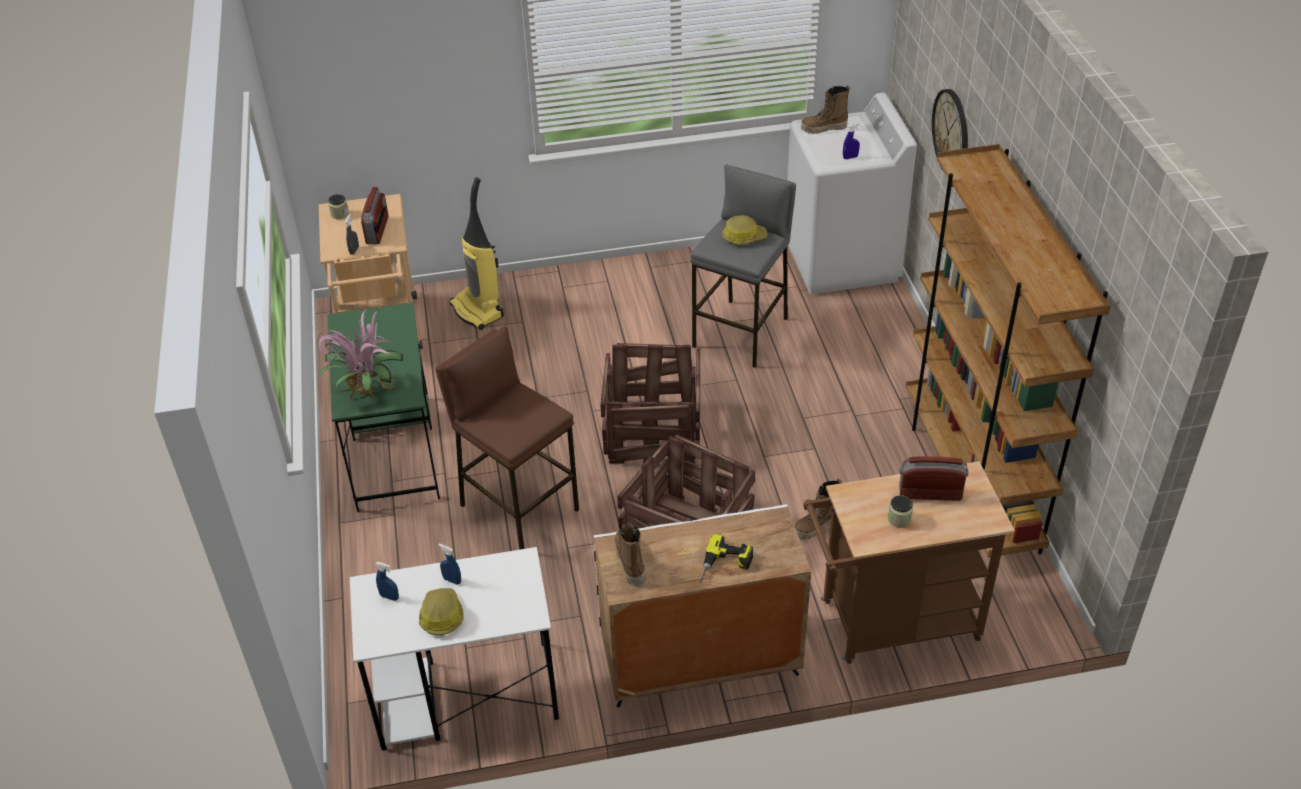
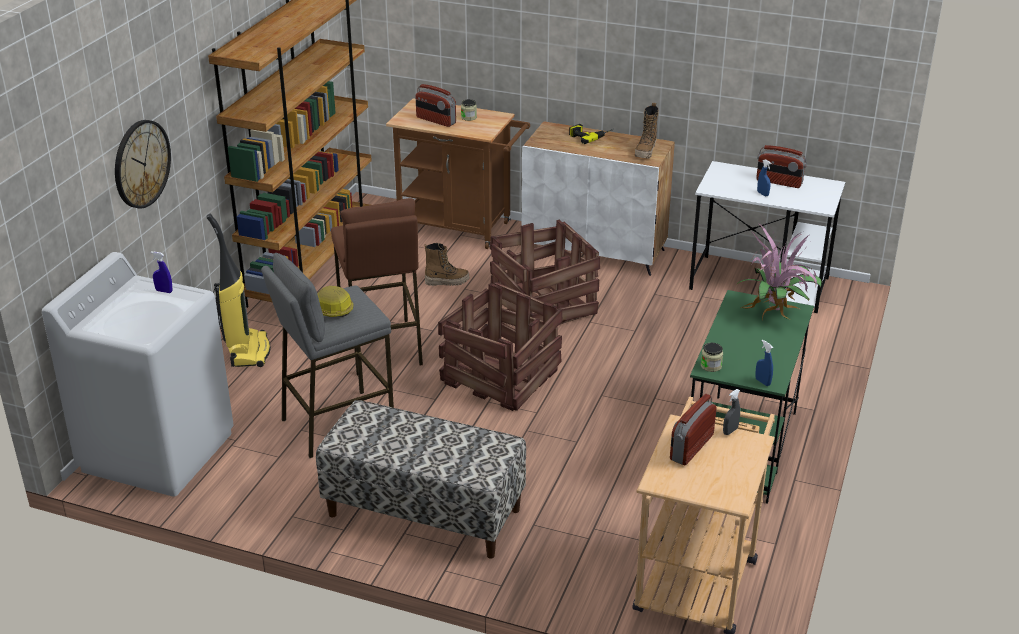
camera: 150 degrees left, 10 degrees down
(339, 214) = (727, 487): jar -> jar (711, 366)
(389, 597) = (809, 199): blue spray bottle -> blue spray bottle (762, 382)
(441, 616) = (779, 182): hard hat -> radio
(478, 311) = (572, 558): vacuum cleaner -> vacuum cleaner (247, 351)
(518, 507) = (654, 367): brown stool -> brown stool (381, 347)
(607, 298) = (423, 513): none -> bench
(823, 129) = (137, 327): boot -> none

